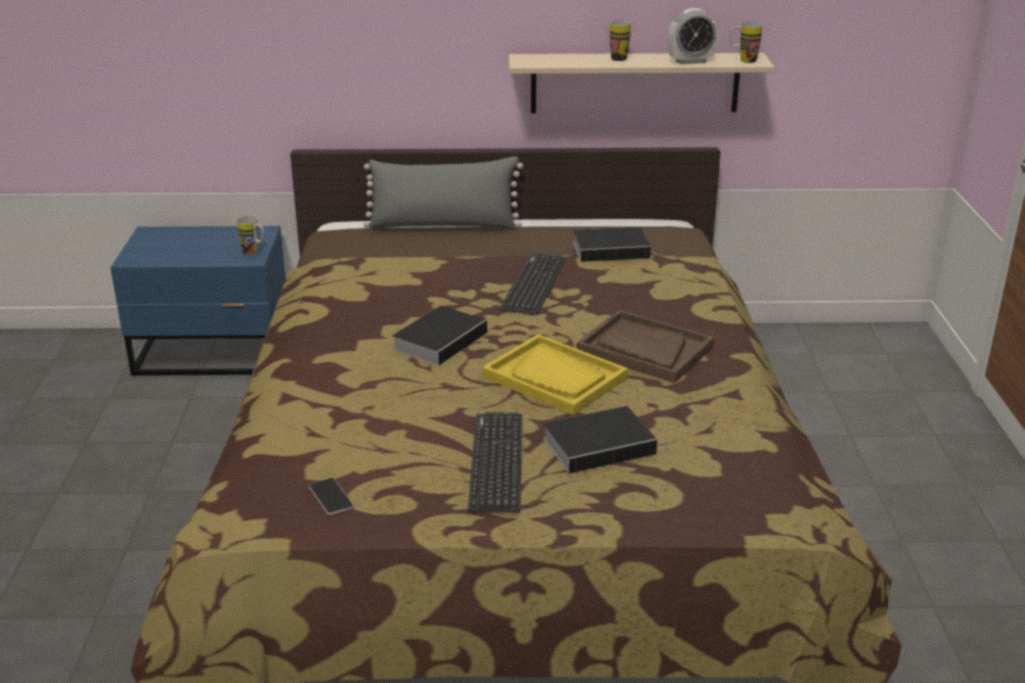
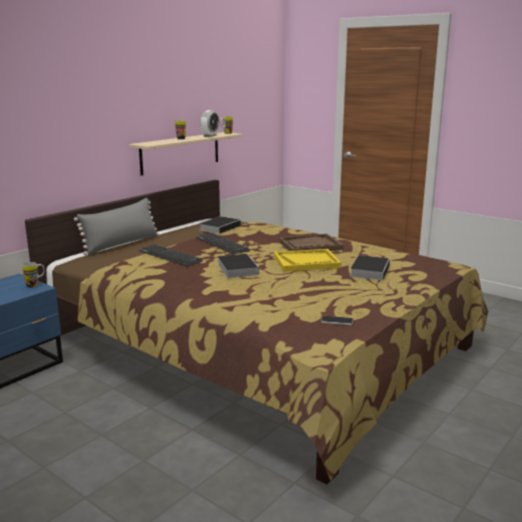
camera: 50 degrees left, 10 degrees down
(496, 462) = (356, 287): keyboard -> keyboard (170, 256)

